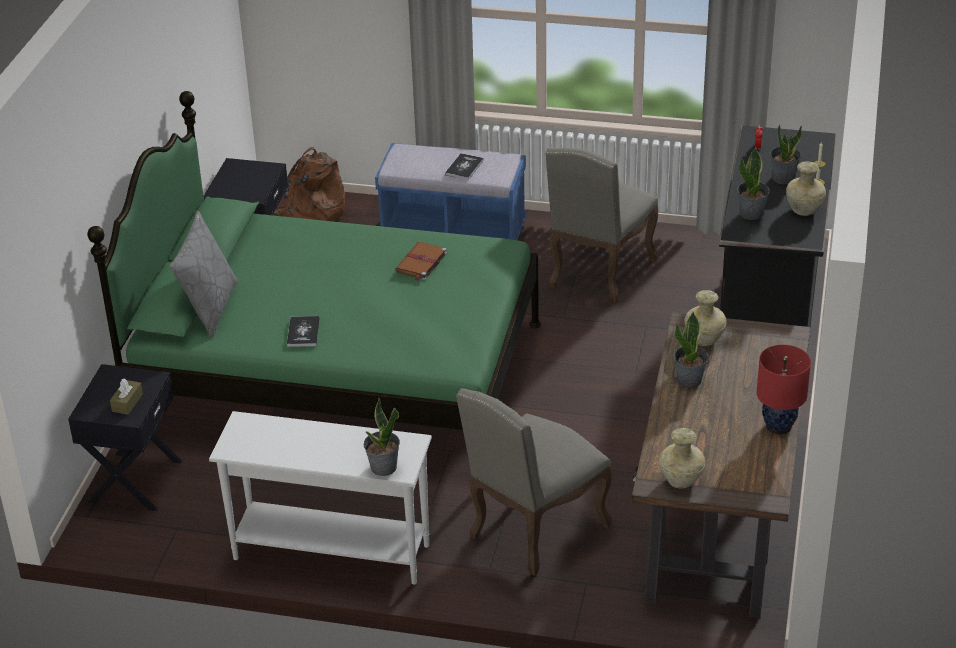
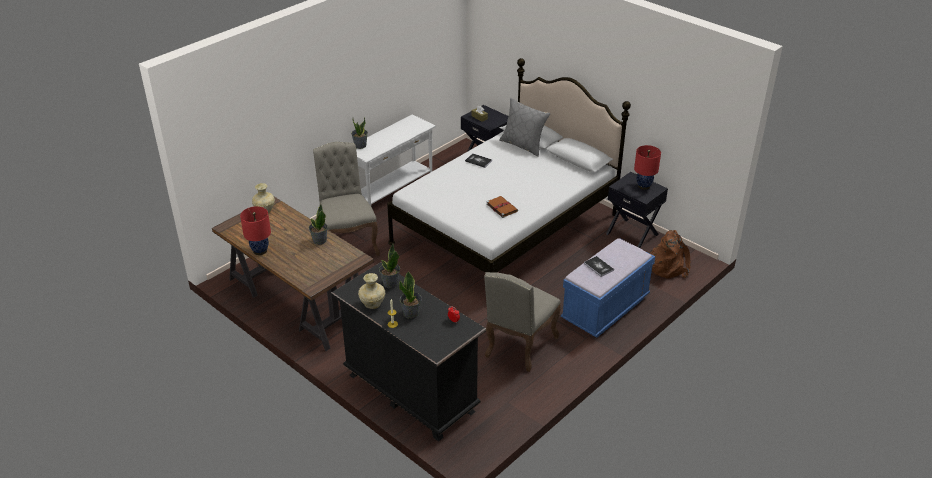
camera: 120 degrees right, 0 degrees up
(236, 176) = (644, 186): none -> red table lamp
(339, 378) = (505, 228): green bed -> white bed
(597, 273) = (518, 347): grey chair -> grey chair turned 120 degrees counterclockwise
(703, 339) = (341, 258): beige vase -> none

